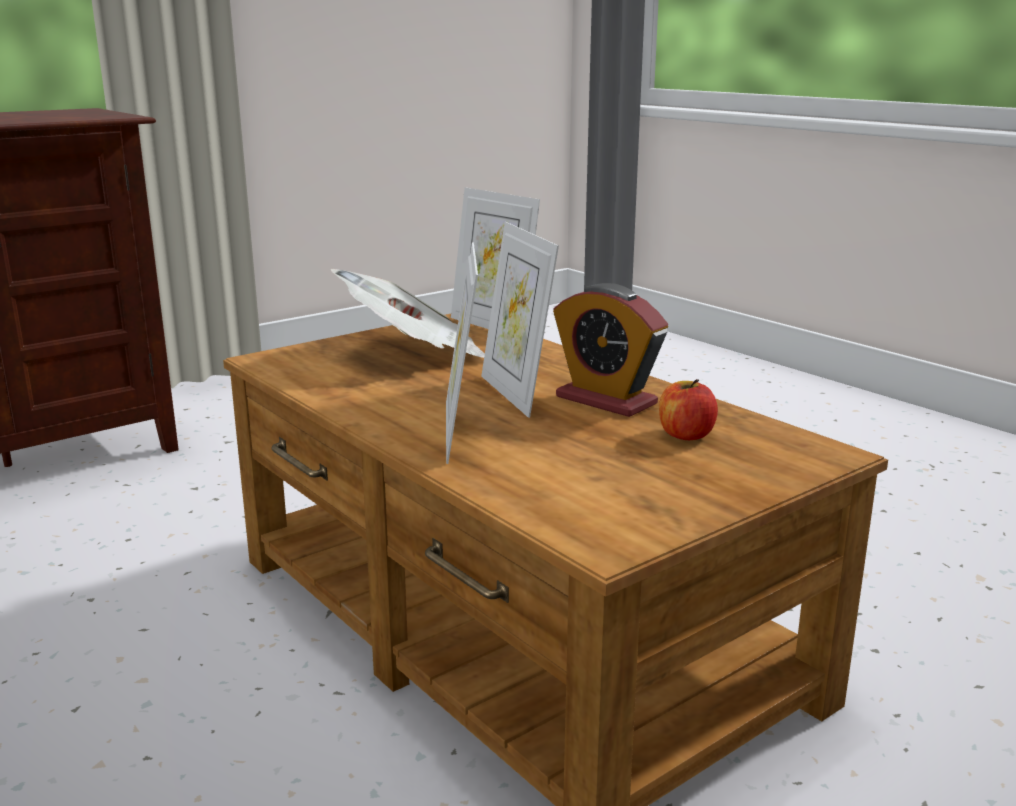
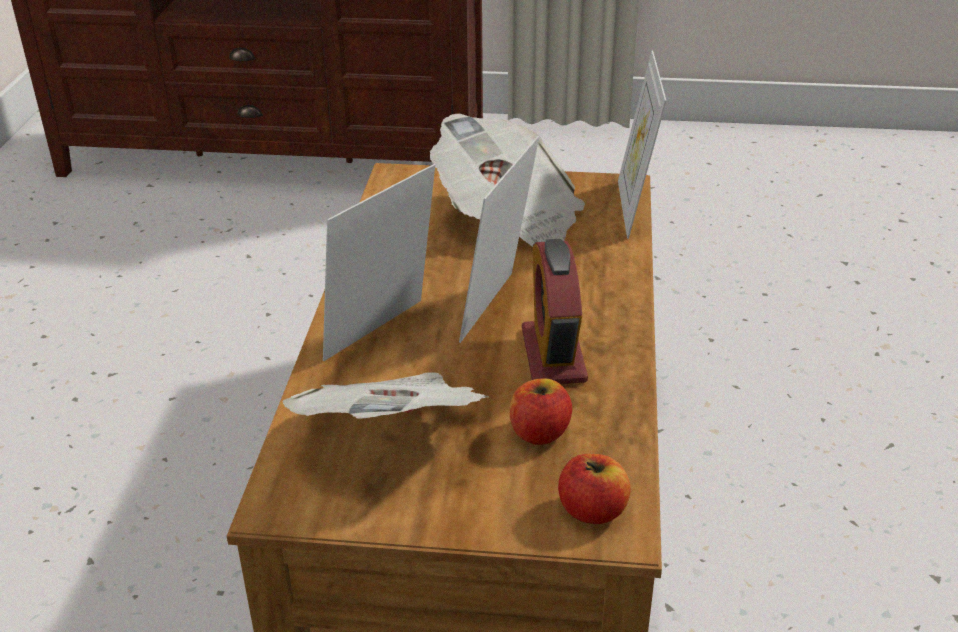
camera: 45 degrees right, 15 degrees up
(598, 476) = (393, 435): none -> newspaper
(799, 452) = (592, 510): none -> apple

